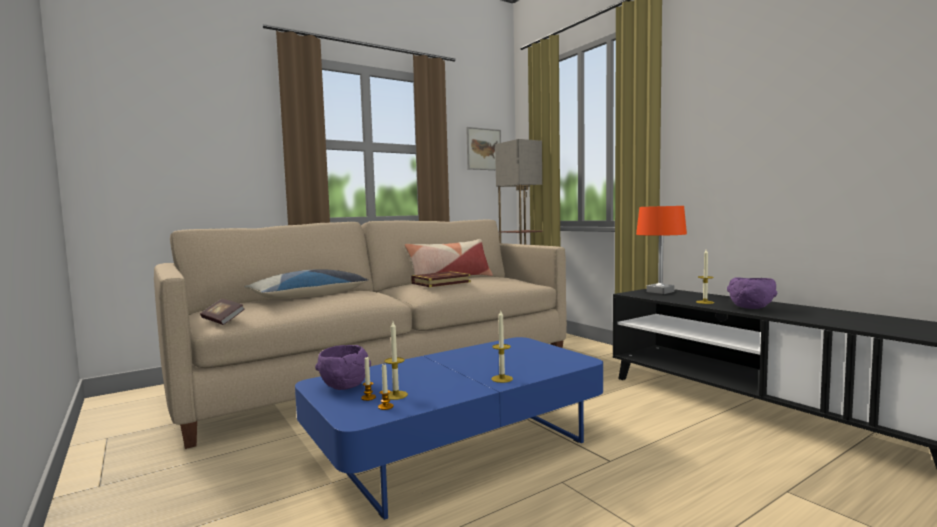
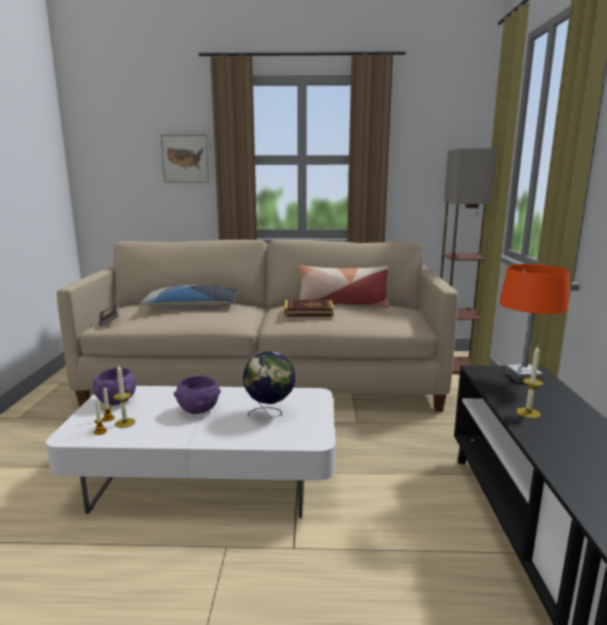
camera: 35 degrees right, 10 degrees up
(458, 449) = (207, 478): blue coffee table -> white coffee table
(483, 149) = (443, 154): picture -> picture (185, 158)
(502, 379) = (214, 435): candle -> none
(514, 357) = (270, 414): none -> globe
(751, 308) = (560, 444): purple bowl -> purple bowl (199, 410)

